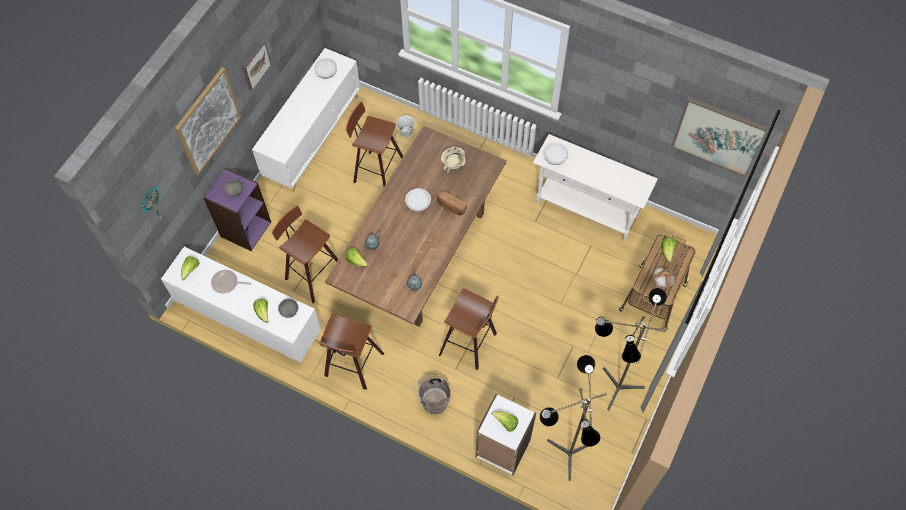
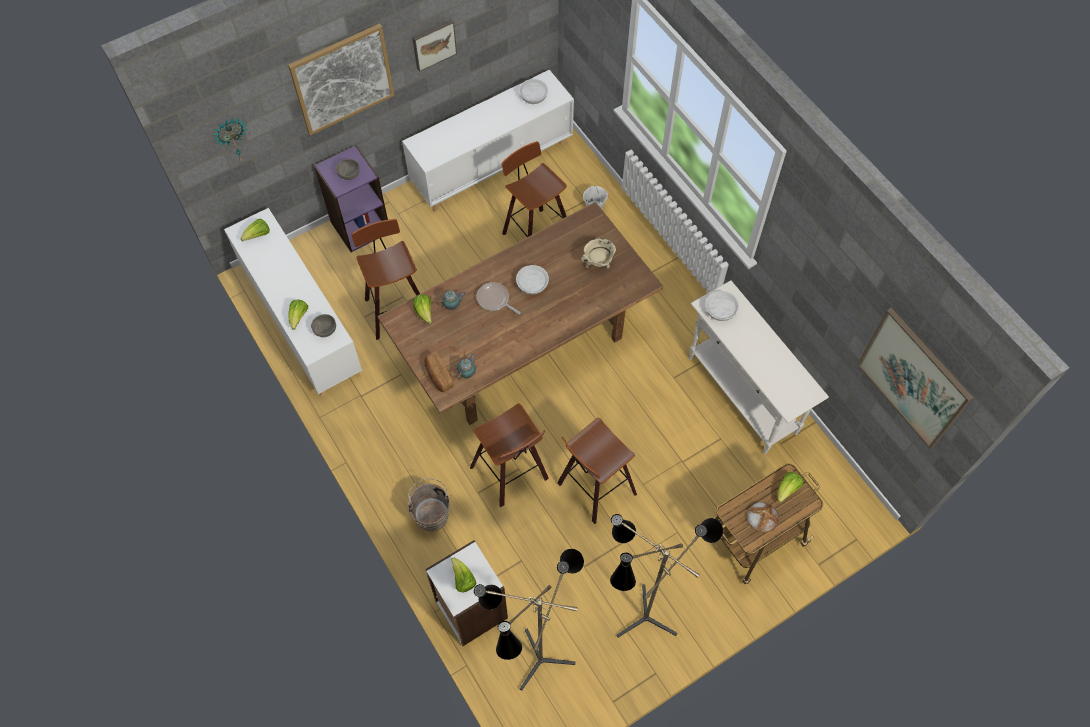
camera: 30 degrees right, 0 degrees up
(227, 283) = (283, 267): frying pan -> frying pan (494, 300)
(352, 366) = (372, 428): stool -> stool (594, 489)
(451, 207) = (566, 306): bread -> bread (438, 376)

